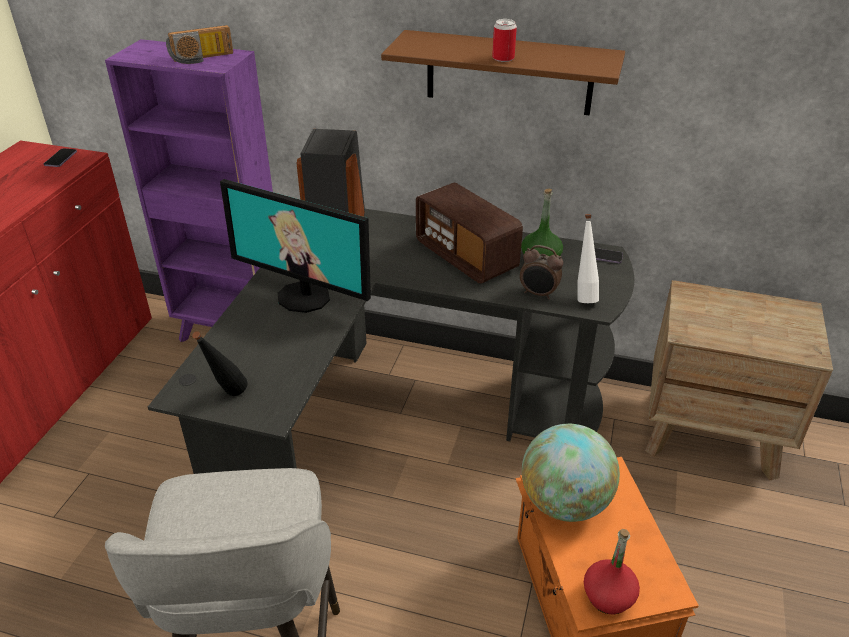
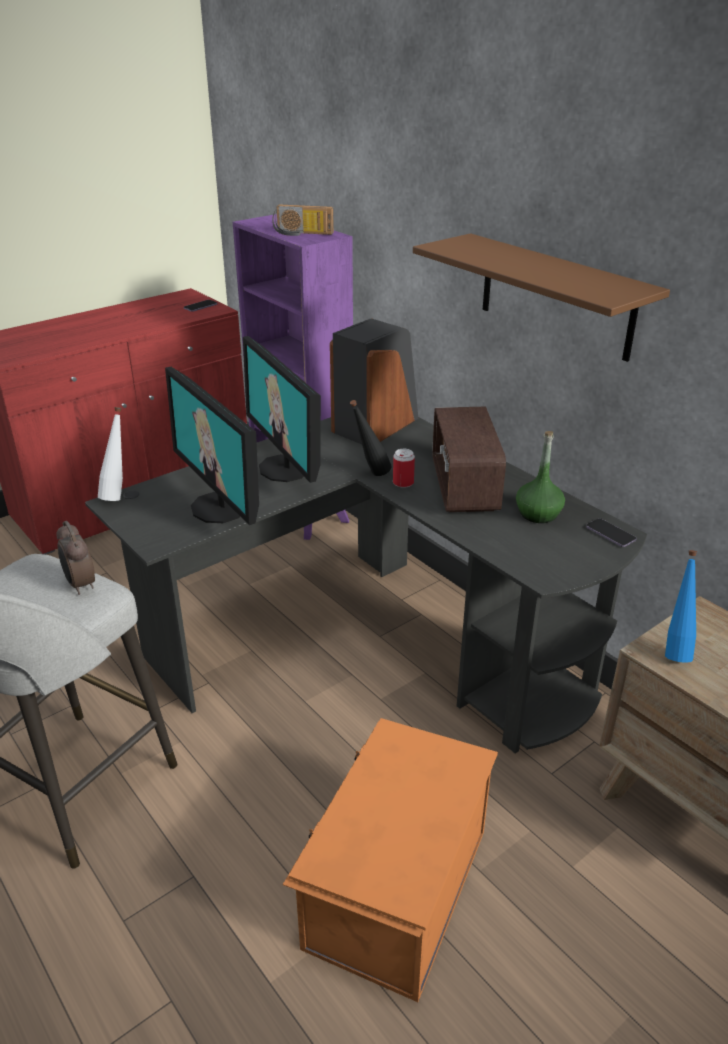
camera: 35 degrees right, 5 degrees down
(227, 397) = (142, 518): black bottle -> black bottle (370, 475)
(290, 356) = (219, 507): none -> monitor
(503, 58) = (519, 270): can -> can (403, 483)
(538, 294) = (497, 542): alarm clock -> alarm clock (80, 585)
(564, 503) = (393, 762): globe -> none
(583, 296) = (543, 561): white bottle -> white bottle (118, 495)
(608, 596) = (345, 863): red bottle -> none
(697, 326) = (675, 650): none -> blue bottle

